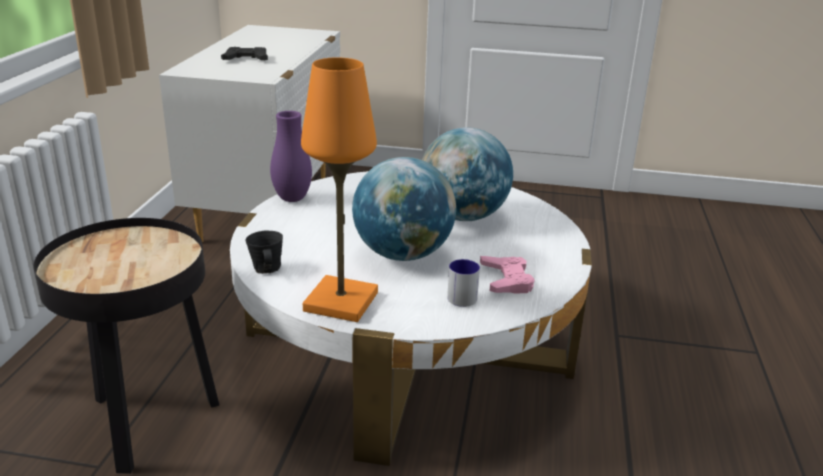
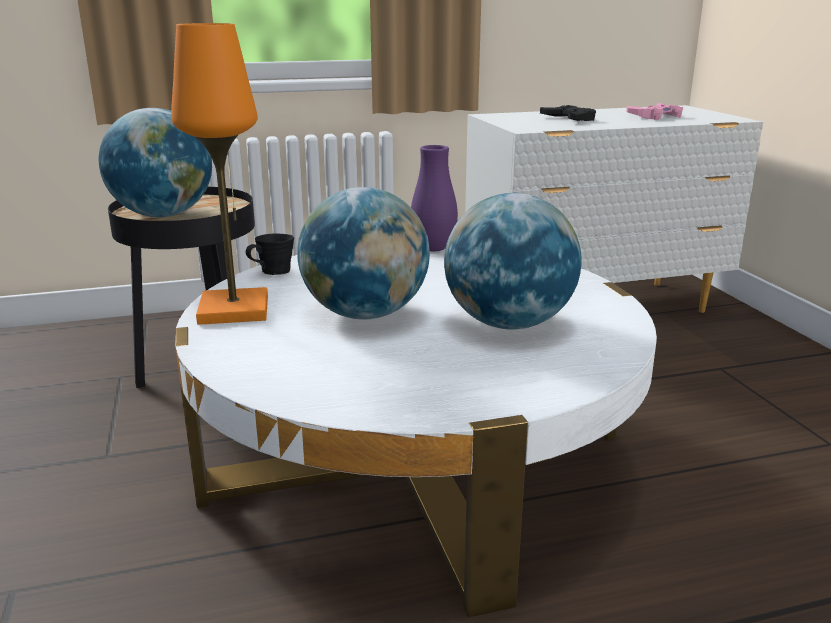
camera: 65 degrees right, 5 degrees down
(129, 272) = (163, 215): none -> globe
(460, 295) = (294, 359): mug -> none
(506, 280) = (359, 378): pink game controller -> pink game controller (655, 116)

